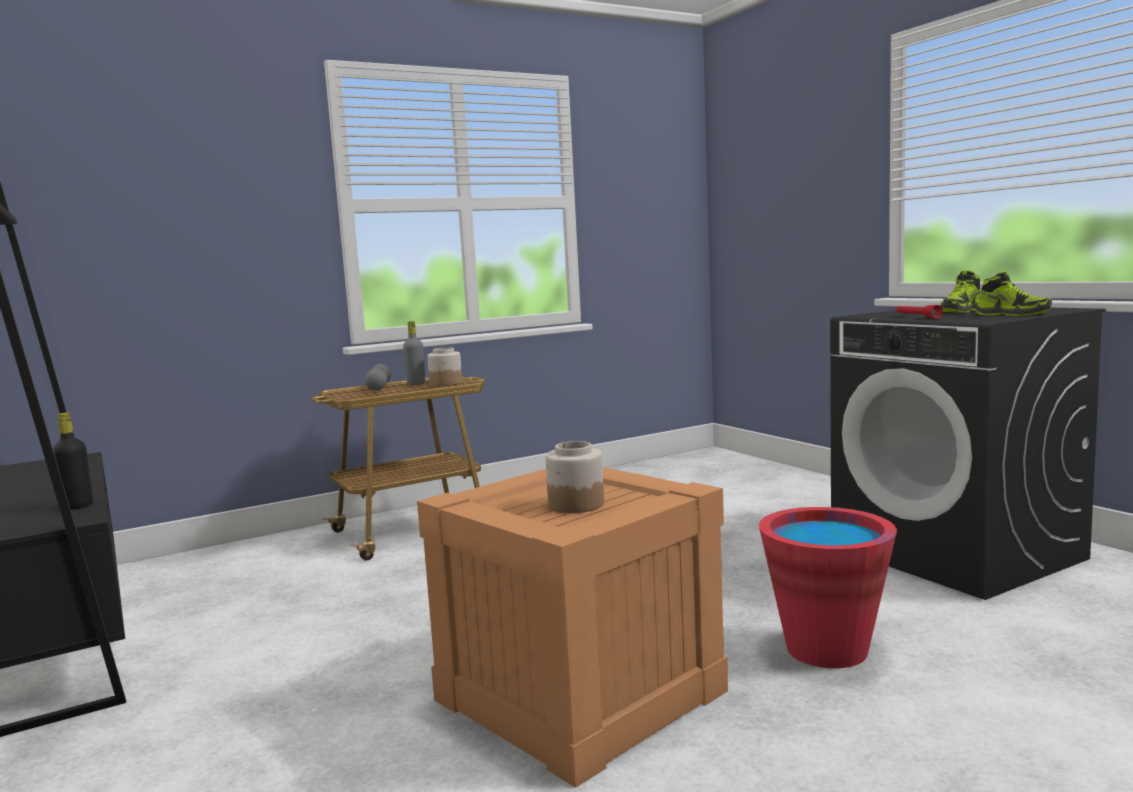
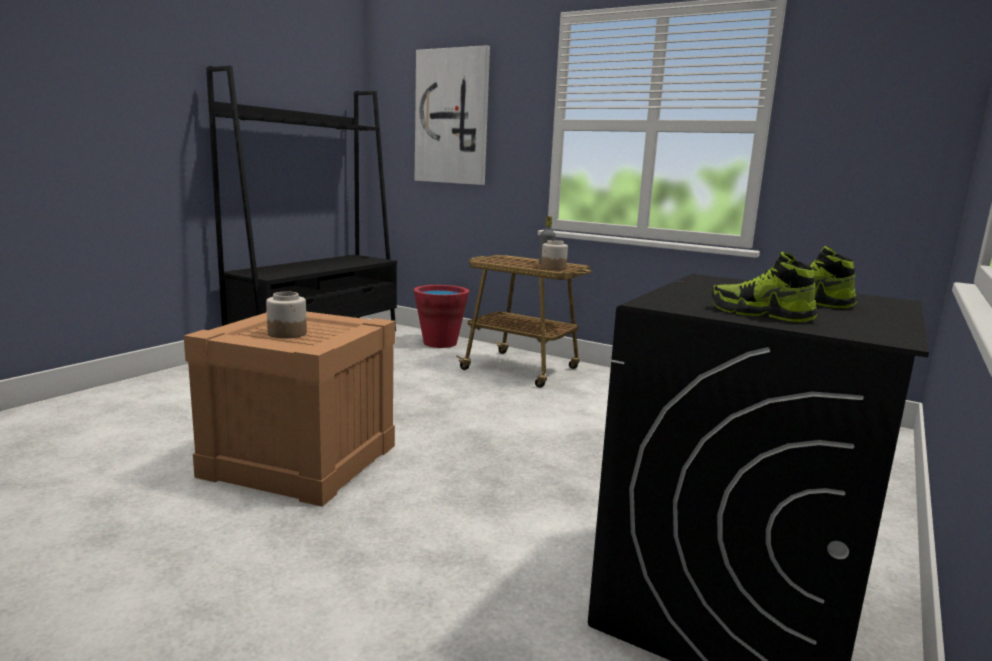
camera: 60 degrees right, 5 degrees up
(78, 506) = (291, 273): black bottle -> none
(152, 198) = (452, 117): none -> picture
(379, 387) = (520, 260): grey dumbbell -> none
(826, 649) = (410, 539): red bucket -> red bucket (440, 343)
(917, 317) = (700, 289): red flashlight -> none
(1012, 314) = (760, 314): shoe -> shoe turned 105 degrees clockwise

